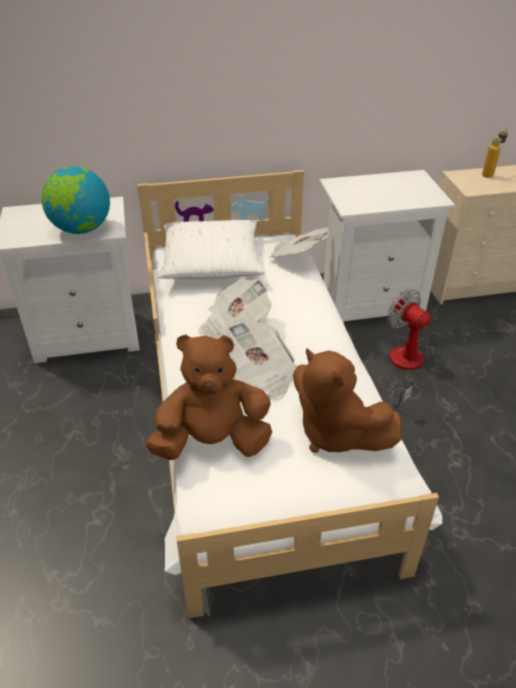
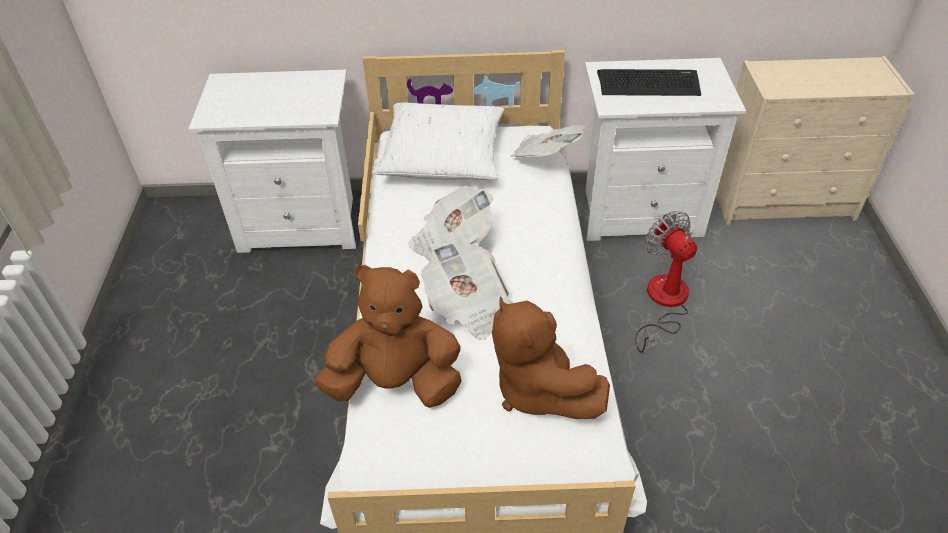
camera: 10 degrees right, 5 degrees up
(81, 229) = (290, 109): globe -> none
(374, 191) = (648, 84): none -> keyboard
(490, 174) = (805, 69): bottle -> none

